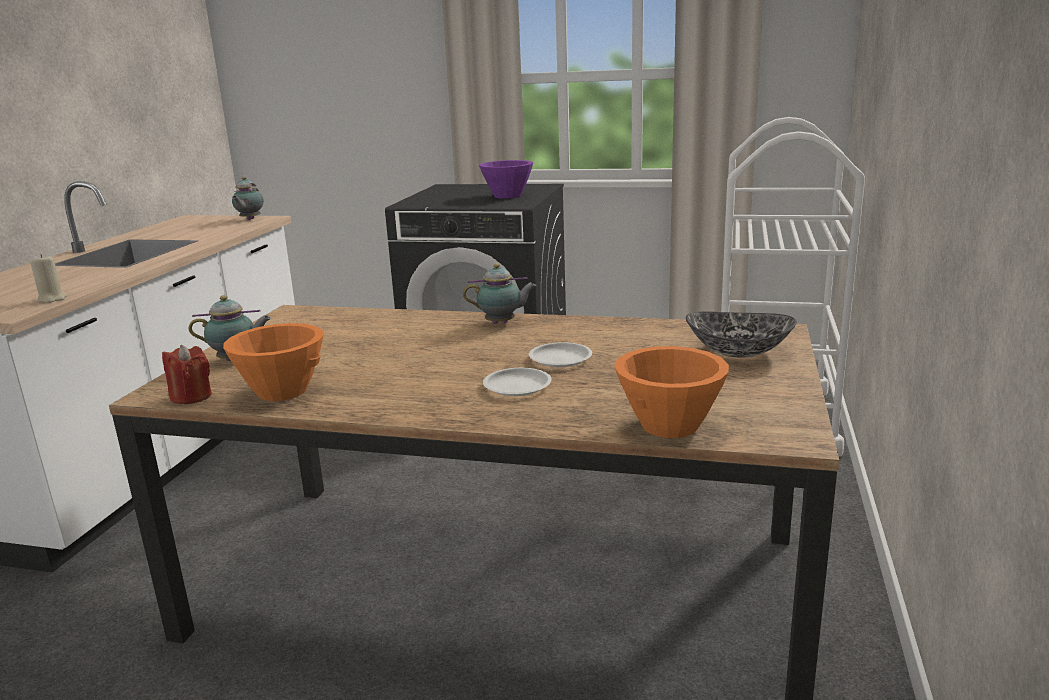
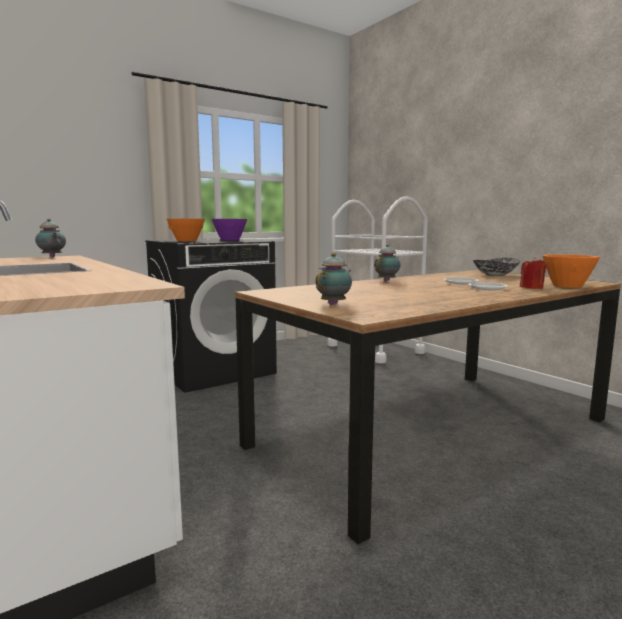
camera: 50 degrees left, 10 degrees down
(52, 299) = (135, 279): beige candle -> none
(191, 397) = (390, 313): red candle -> red candle (531, 287)
(282, 391) = (419, 304): orange bowl -> orange bowl (186, 241)

